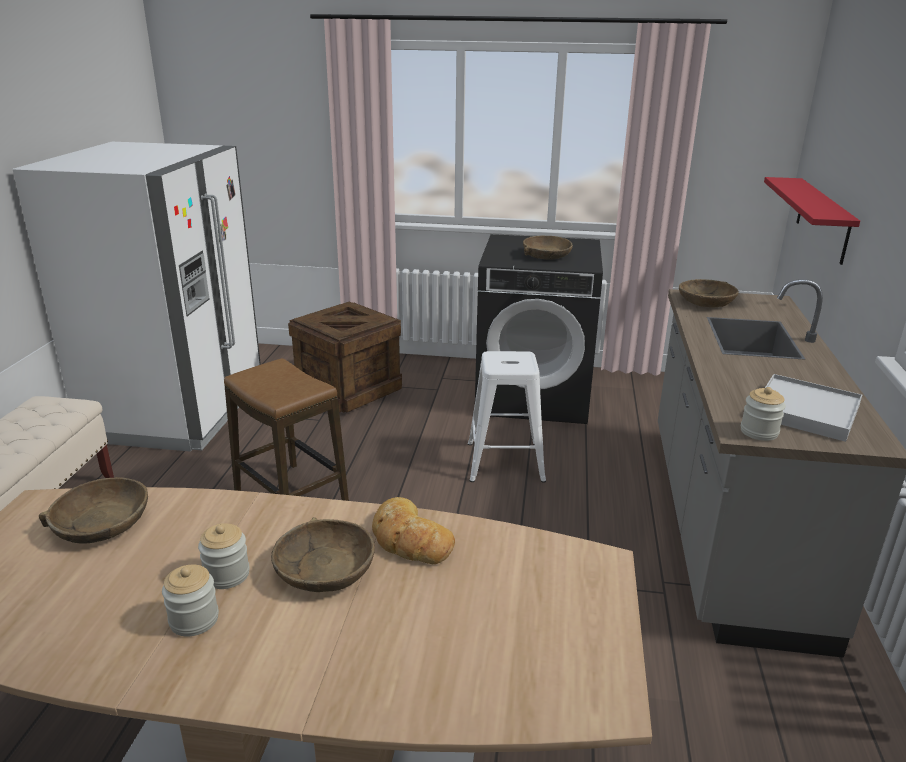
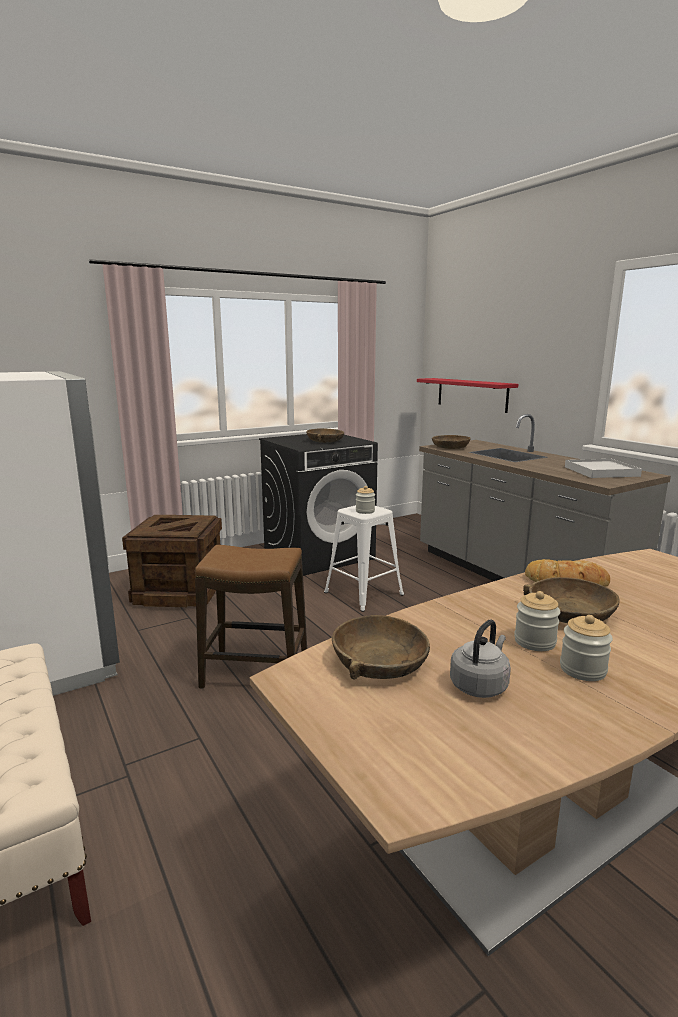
camera: 40 degrees left, 10 degrees down
(106, 582) = (480, 685): none -> grey kettle
(759, 432) = (609, 481): jar -> jar (365, 511)

